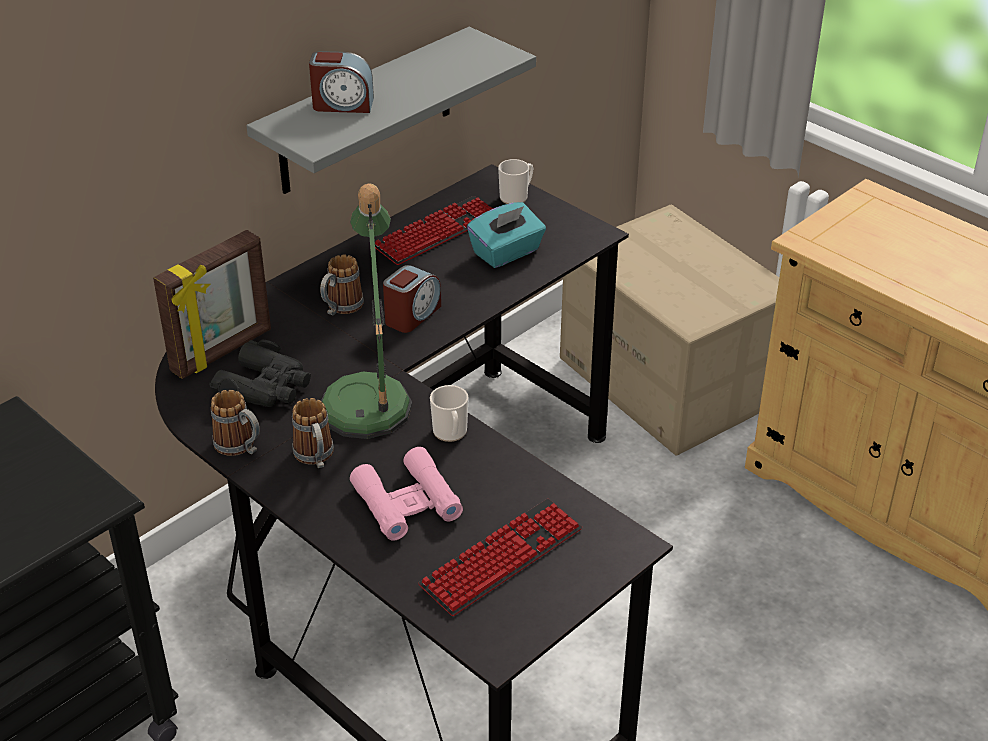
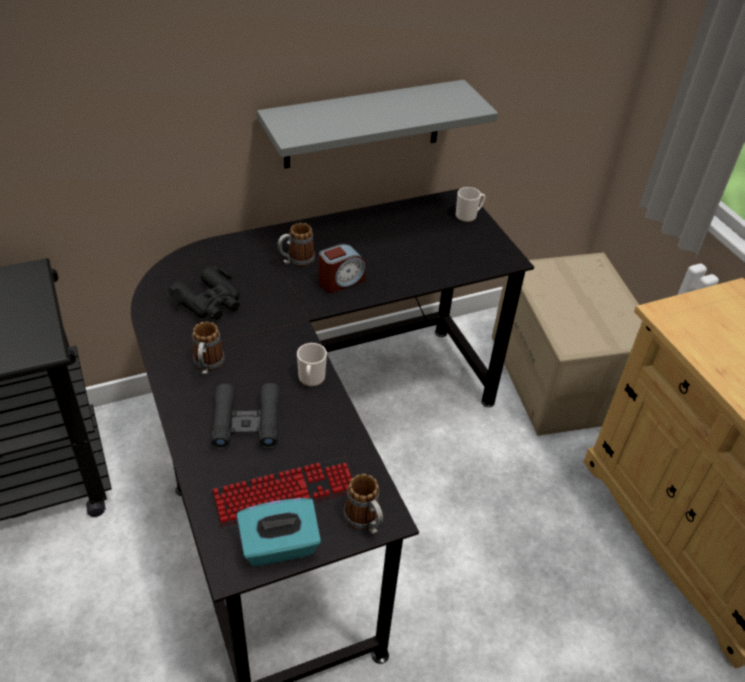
camera: 20 degrees right, 5 degrees up
(222, 352) = (199, 268): picture frame -> none
(240, 447) = (164, 341): mug -> mug (365, 522)
(342, 104) = (332, 113): alarm clock -> none
(368, 397) = (272, 332): table lamp -> none
(407, 503) = (246, 422): pink binoculars -> black binoculars
(437, 232) = (396, 225): keyboard -> none
(507, 253) = (436, 255): turquoise tissue box -> turquoise tissue box (279, 546)

